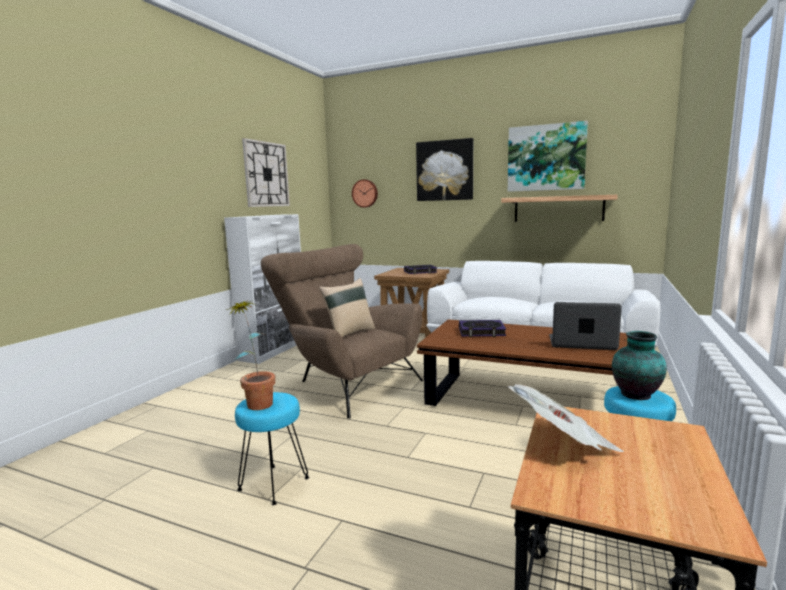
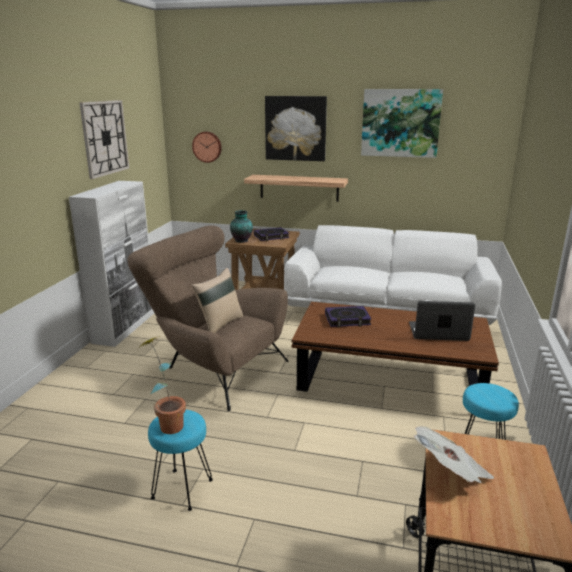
camera: 10 degrees left, 10 degrees up
(558, 208) = (410, 175): shelf -> shelf (299, 188)
(637, 395) = (489, 395): vase -> vase (242, 241)

